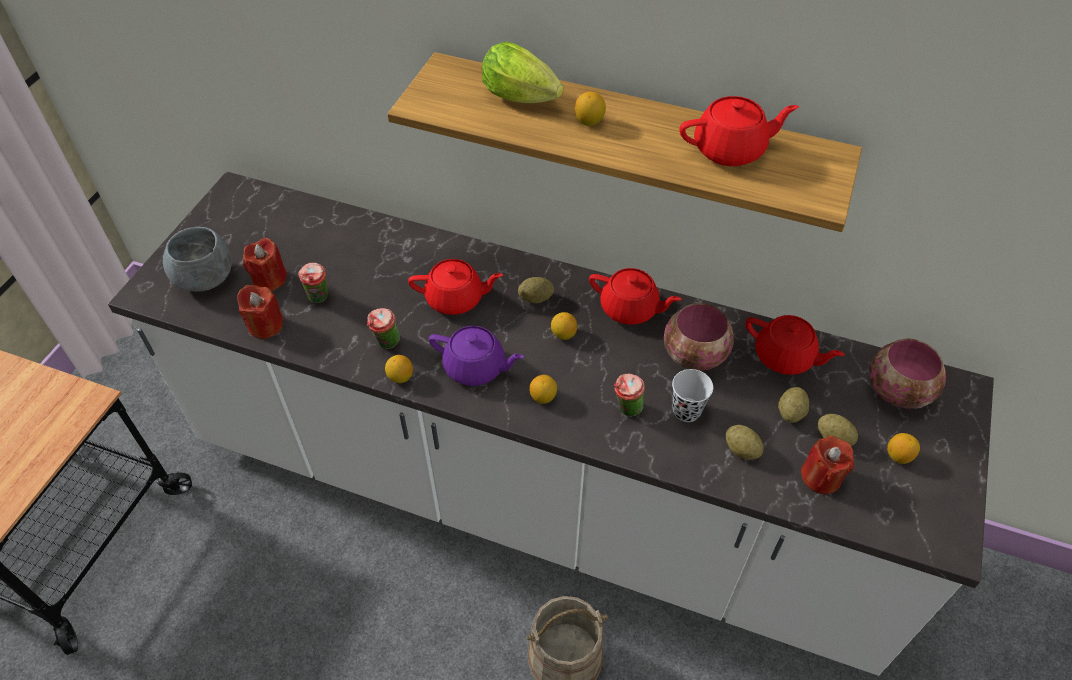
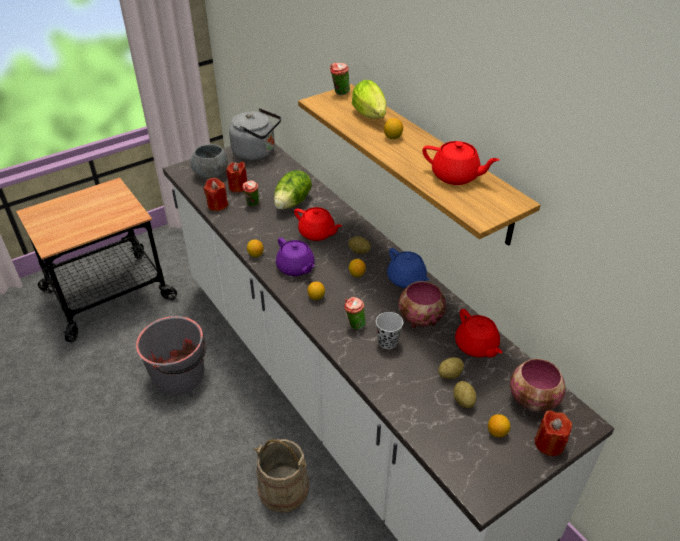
camera: 35 degrees right, 10 degrees down
(244, 208) = (257, 153): none -> grey kettle
(297, 596) = (179, 375): none -> grey bucket
(377, 266) = (293, 202): none -> lettuce
(386, 344) = (263, 238): cup -> cup (339, 93)
(630, 309) = (406, 279): red teapot -> blue teapot
(741, 450) = (400, 376): potato -> none
(821, 477) = (434, 415): red candle -> red candle (549, 443)

